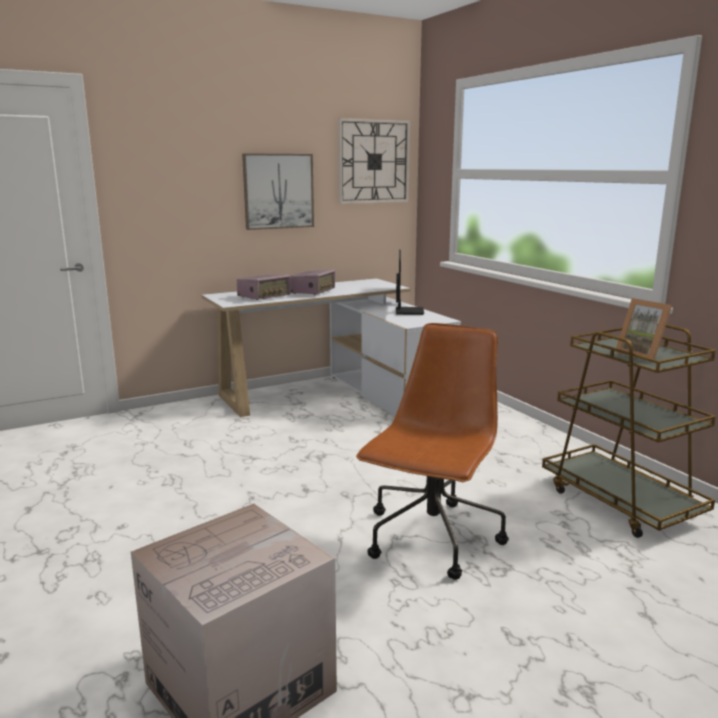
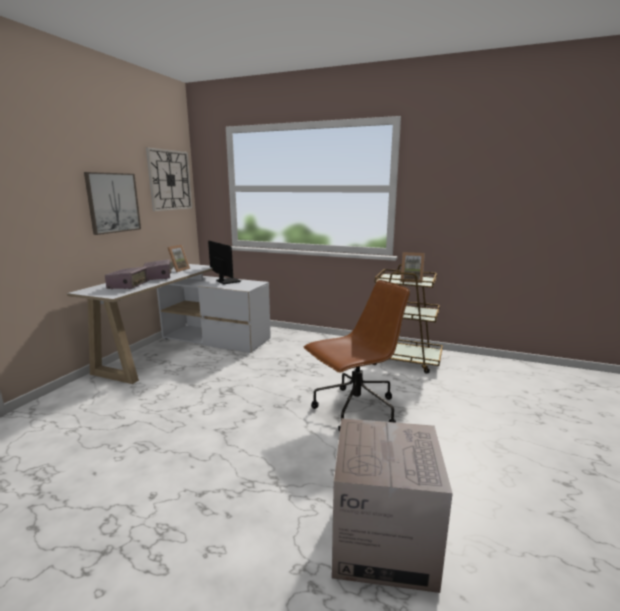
camera: 40 degrees left, 0 degrees up
(353, 286) = (178, 270): none -> picture frame
(432, 539) = (355, 410): brown office chair -> brown office chair turned 75 degrees clockwise

